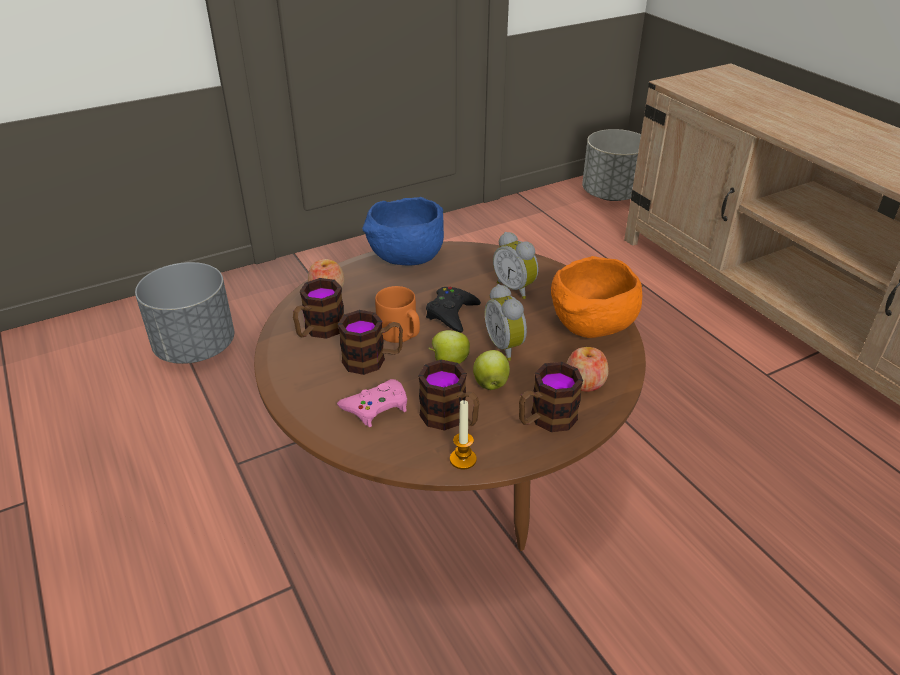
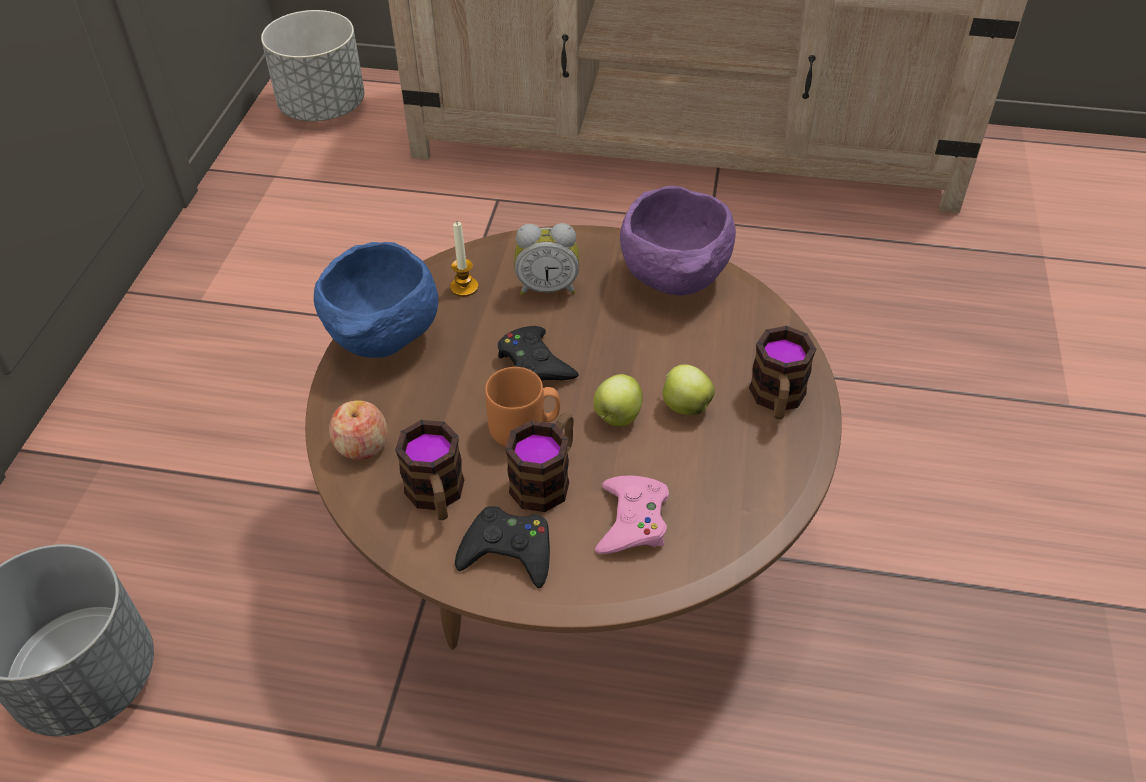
camera: 50 degrees left, 10 degrees up
(306, 373) = (508, 552): none -> black game controller
(450, 418) = (709, 470): mug -> none
(463, 459) = (778, 497): candle -> candle (464, 287)
(506, 347) = (638, 357): alarm clock -> none
(585, 382) = (750, 337): apple -> none
(591, 329) = (676, 280): orange bowl -> purple bowl

